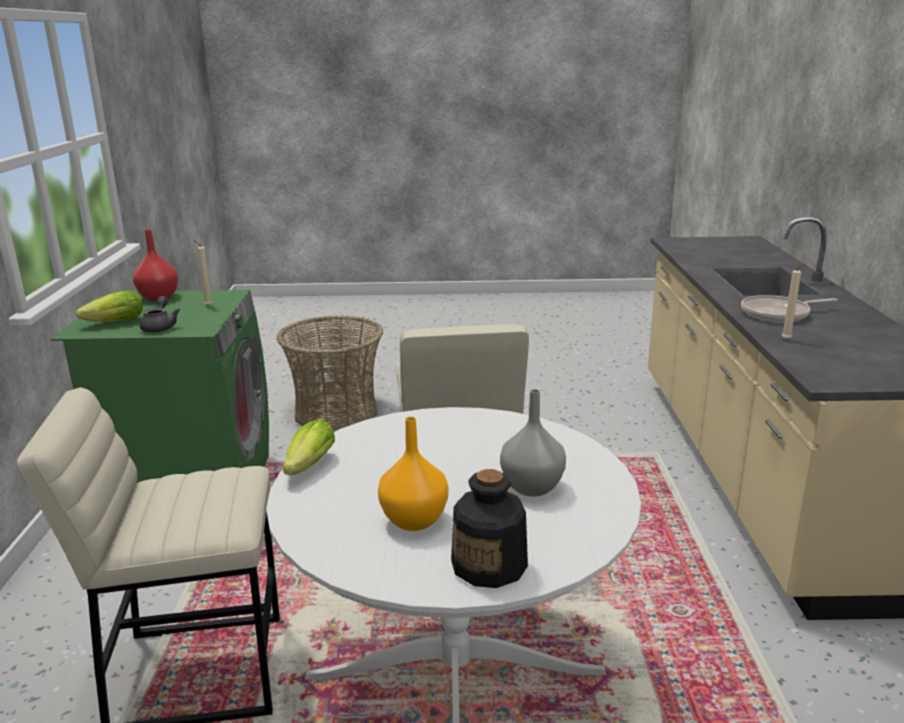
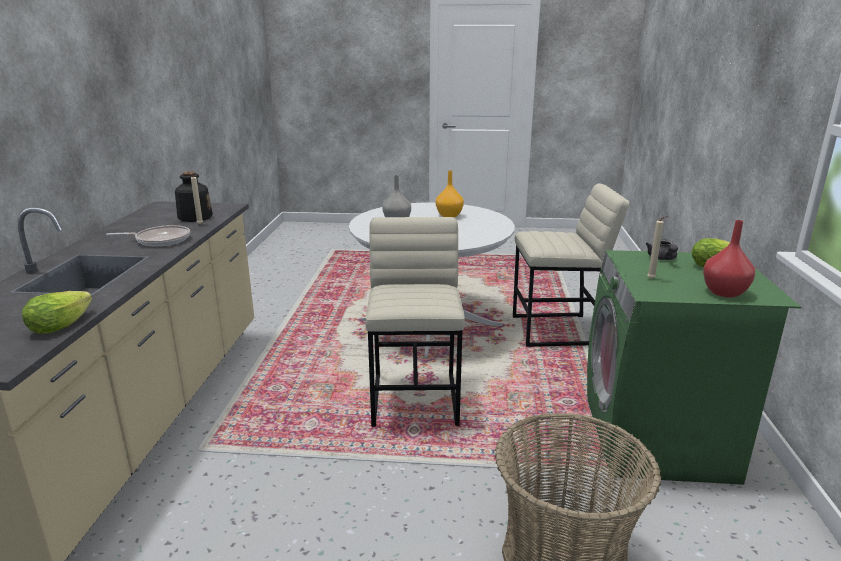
camera: 175 degrees left, 0 degrees up
(307, 468) = (501, 230): lettuce -> lettuce (64, 324)
(490, 565) = (422, 207): bottle -> bottle (194, 217)

